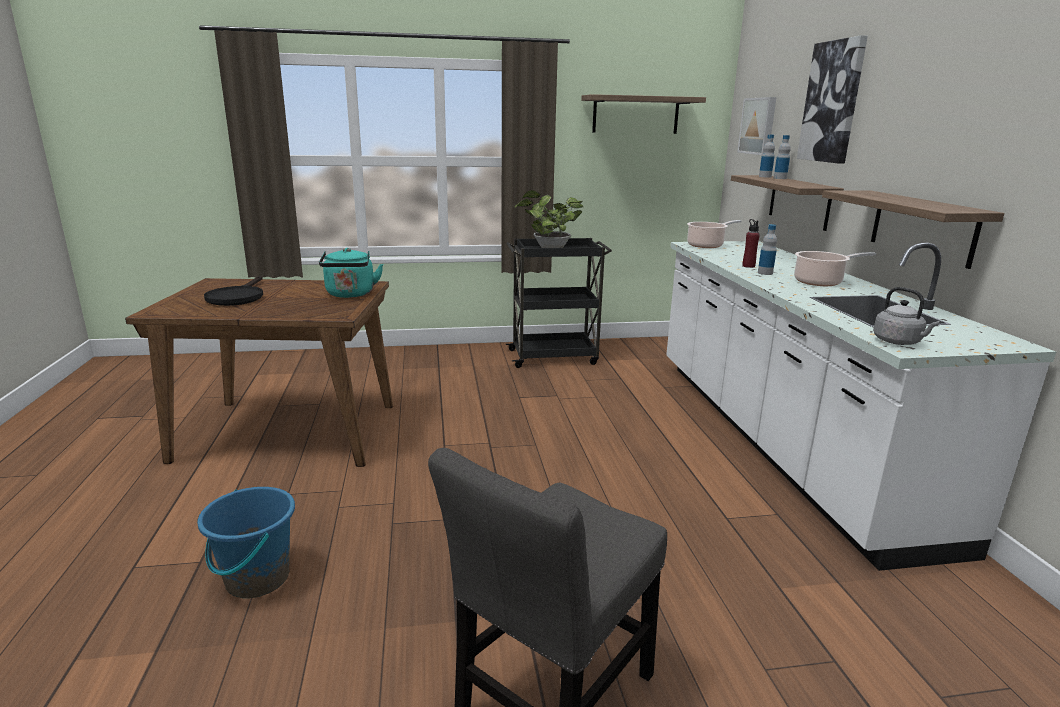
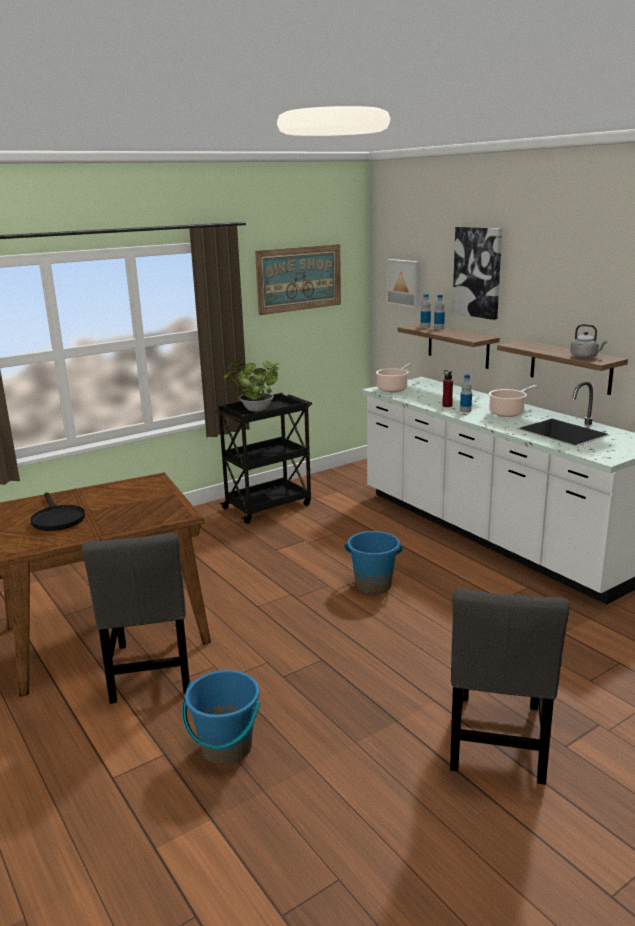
camera: 25 degrees left, 0 degrees up
(283, 477) = (151, 672): none -> grey chair
(350, 295) = (156, 493): turquoise kettle -> none
(584, 457) = (373, 585): none -> blue bucket
(635, 115) = (299, 278): shelf -> picture
(899, 342) = (599, 455): grey kettle -> grey kettle (585, 357)

